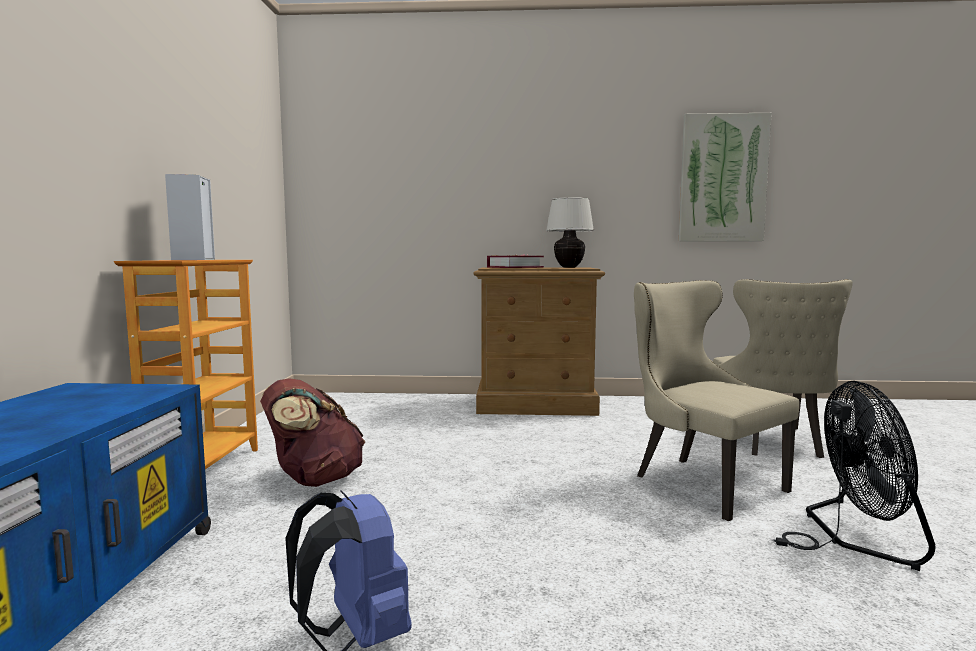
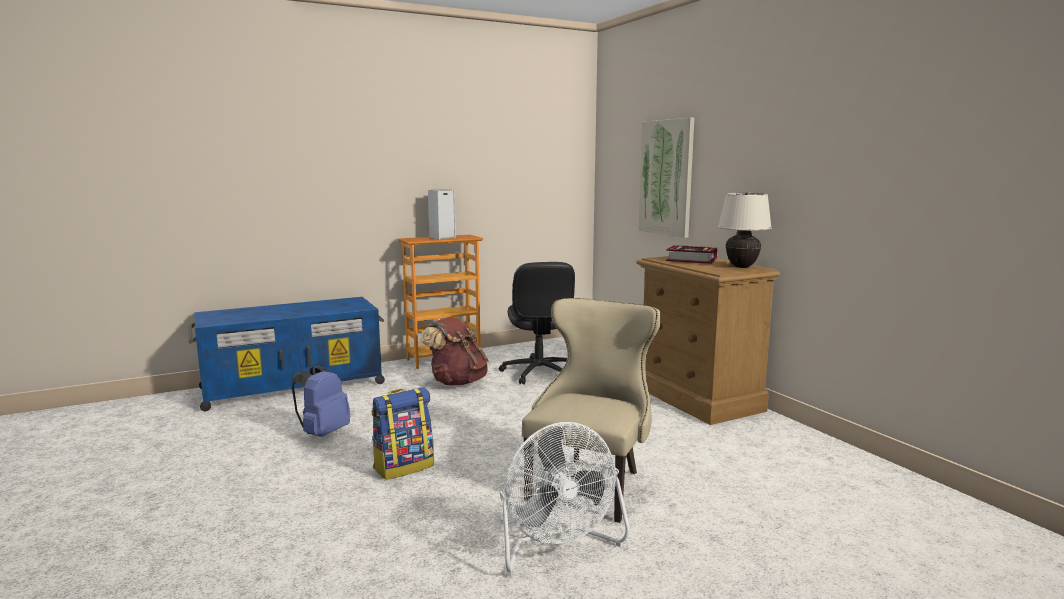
camera: 60 degrees right, 5 degrees up
(367, 435) = (538, 372): none -> black office chair
(584, 578) = (404, 467): none -> backpack
(723, 178) = (938, 171): picture -> picture (666, 177)
(771, 442) = (762, 509): beige chair -> none
(845, 533) = (551, 547): black fan -> white fan

